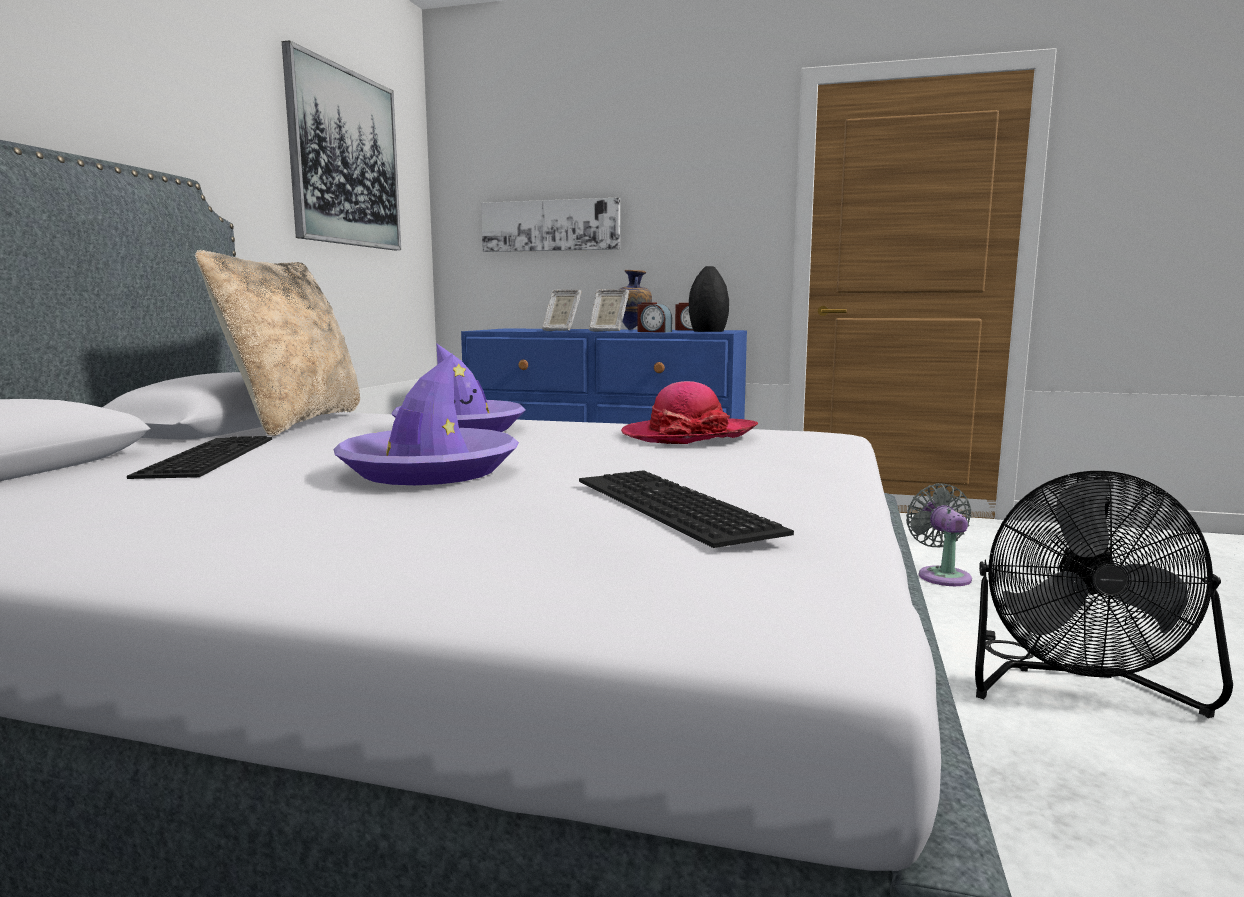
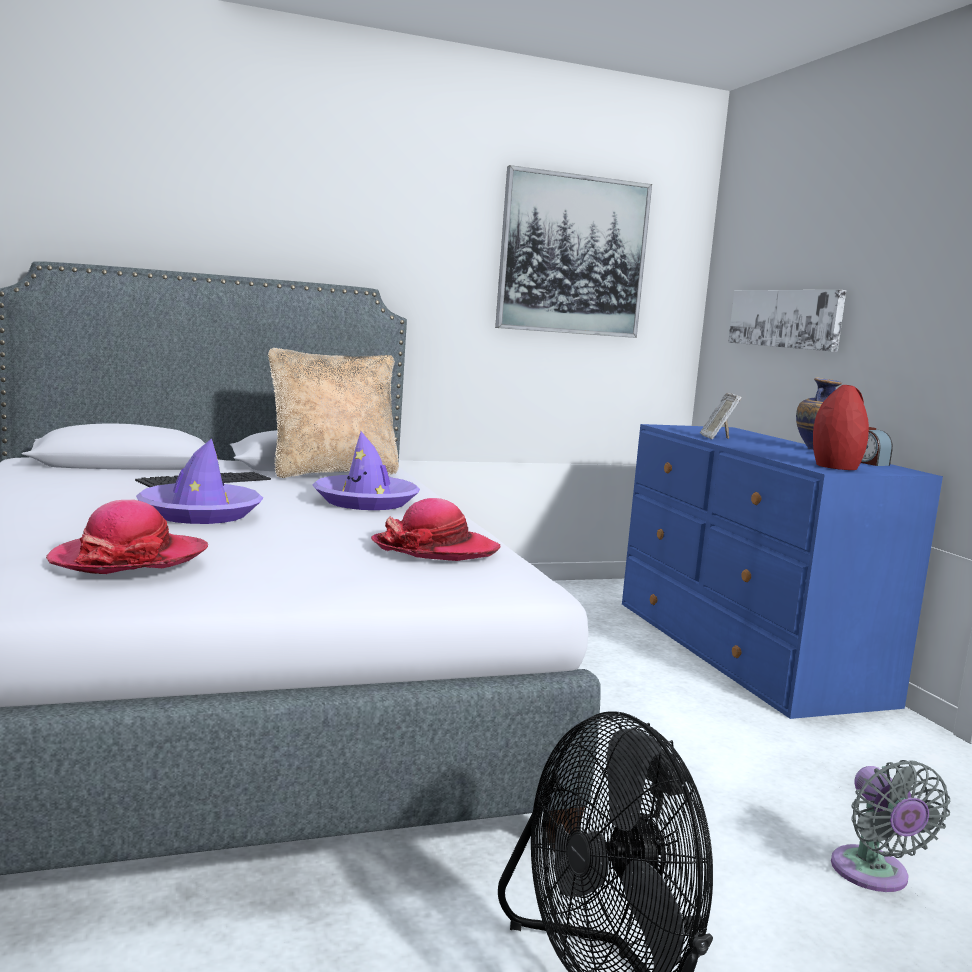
camera: 55 degrees right, 0 degrees up
(608, 331) = (748, 447): picture frame -> none
(653, 332) = (777, 456): alarm clock -> none
(666, 504) = (130, 558): keyboard -> hat
(707, 331) = (835, 467): black vase -> red vase
(942, 575) = (873, 875): grey fan -> grey fan turned 120 degrees clockwise

